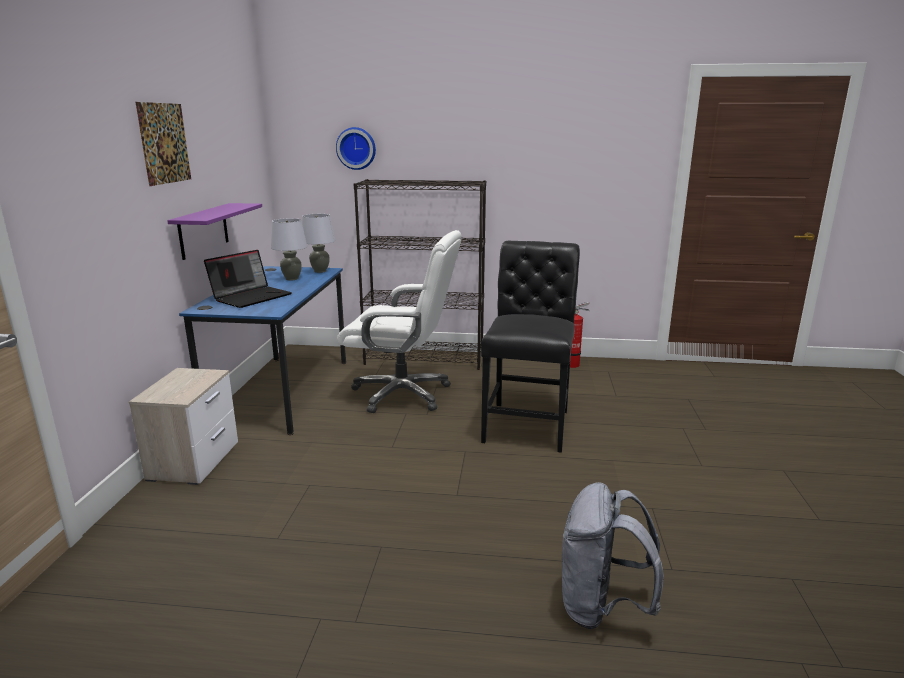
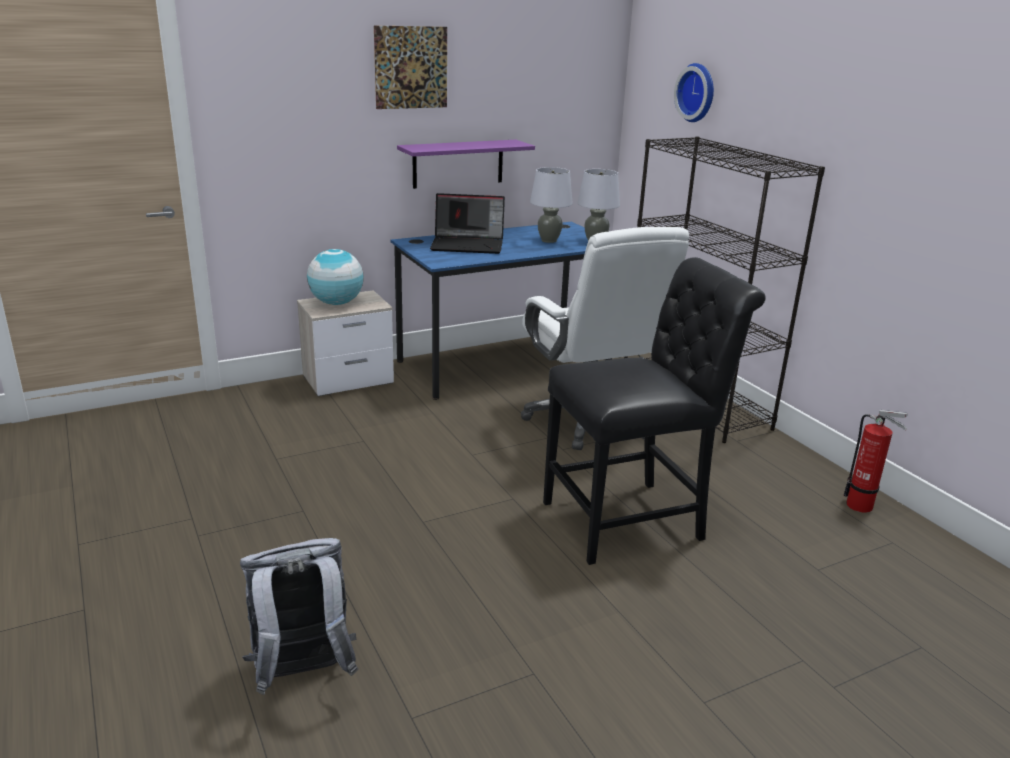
camera: 55 degrees right, 5 degrees up
(175, 387) = (337, 303): none -> globe

